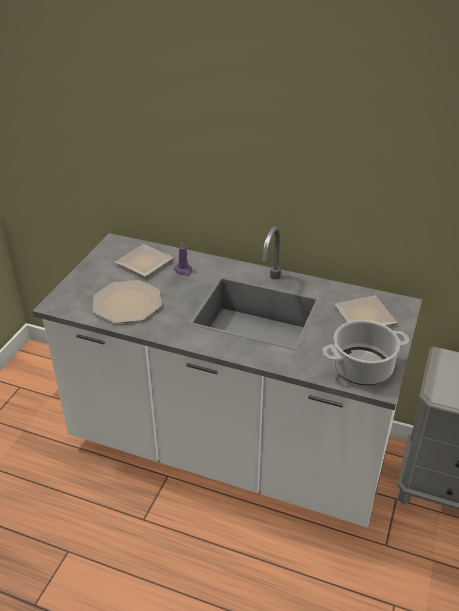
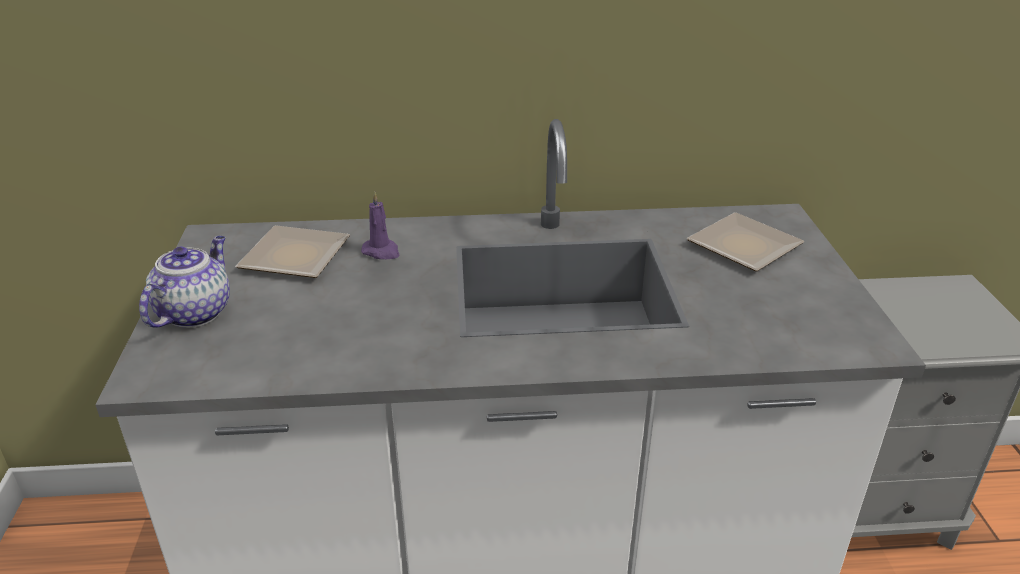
camera: 25 degrees left, 5 degrees down
(88, 279) = (195, 312): none -> teapot
(126, 303) = (307, 333): plate -> none
(362, 367) = (819, 323): cooking pot -> none

